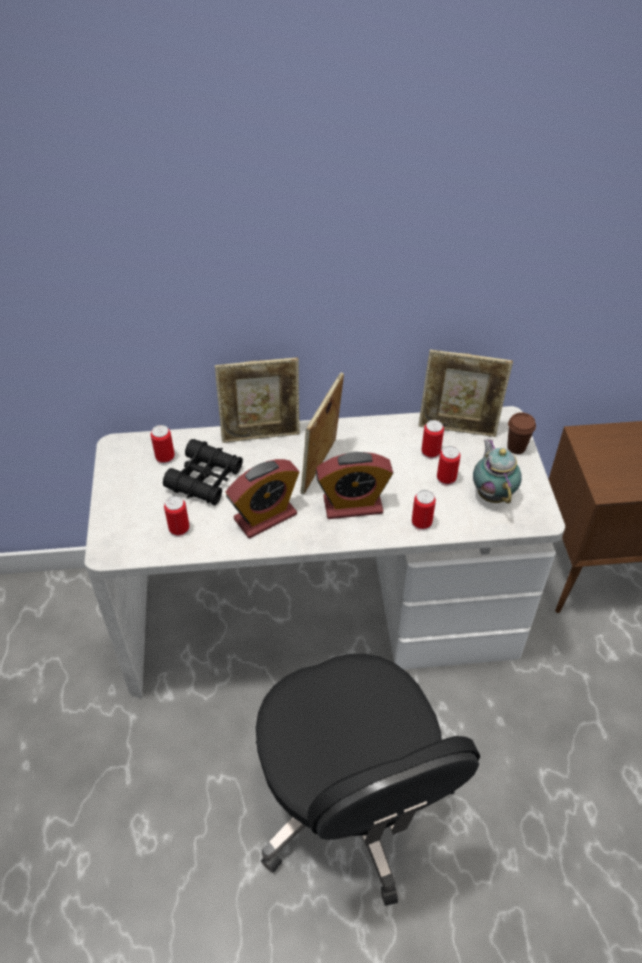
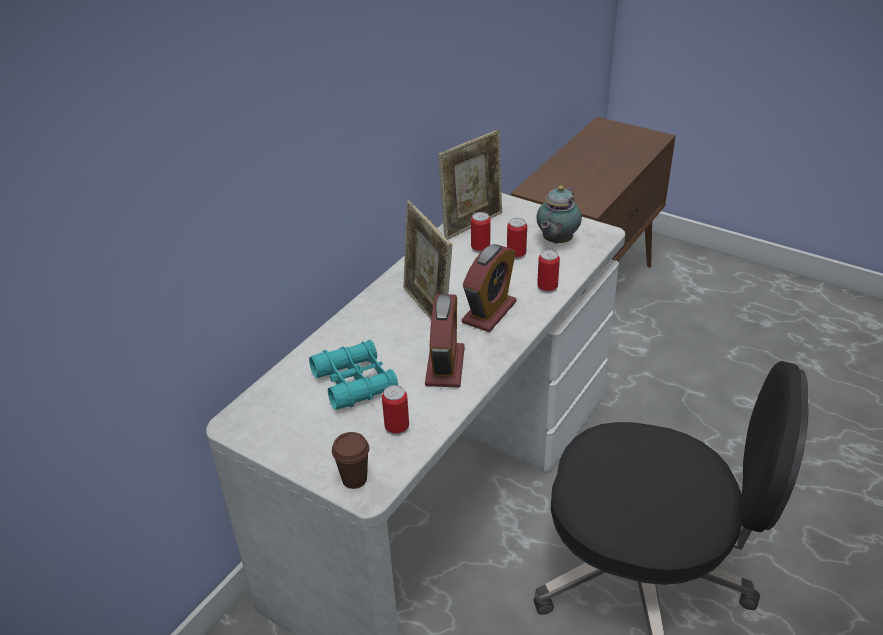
camera: 50 degrees left, 10 degrees down
(165, 457) = (294, 396): can -> none
(205, 479) = (355, 382): black binoculars -> turquoise binoculars
(261, 435) = (346, 324): picture frame -> none
(492, 493) = (556, 242): teapot -> teapot turned 90 degrees counterclockwise
(516, 447) = (524, 209): brown cup -> brown cup (354, 479)

